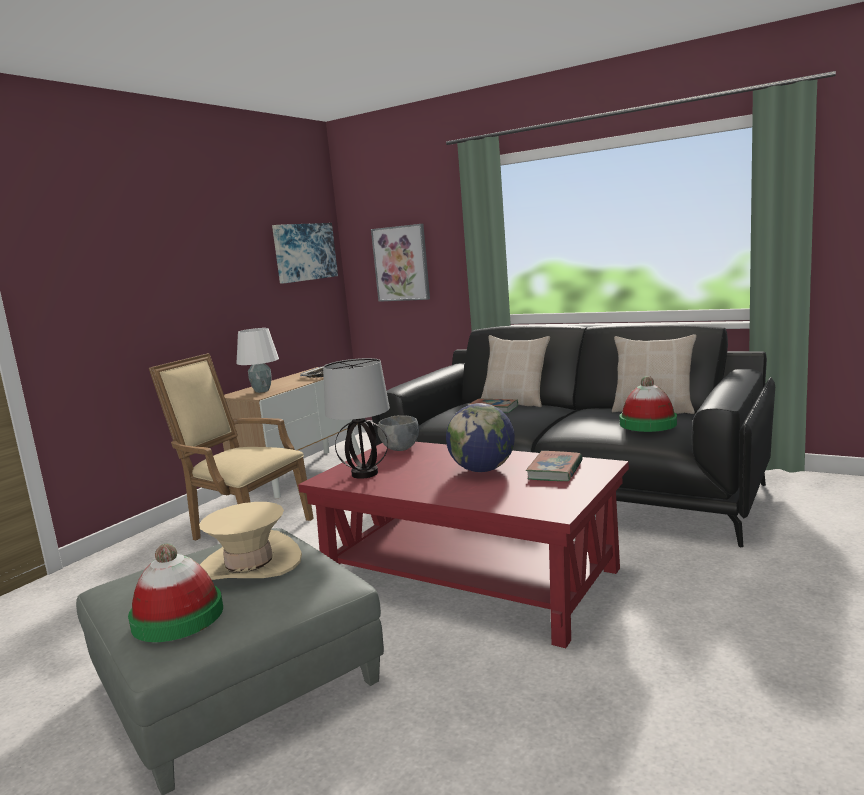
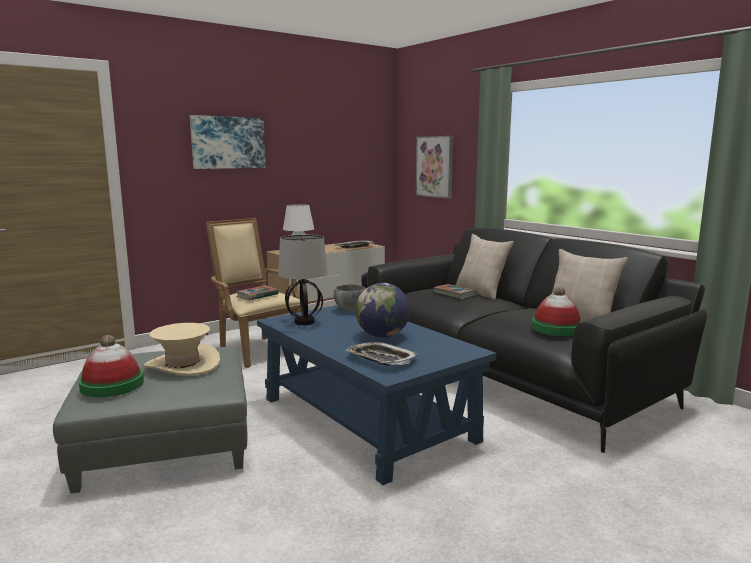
camera: 20 degrees right, 0 degrees up
(304, 252) = (361, 150): picture -> picture (228, 142)
(471, 578) = (367, 419): red coffee table -> blue coffee table
(519, 495) = (381, 359): none -> tray
(555, 470) = (431, 347): book -> book (257, 295)

